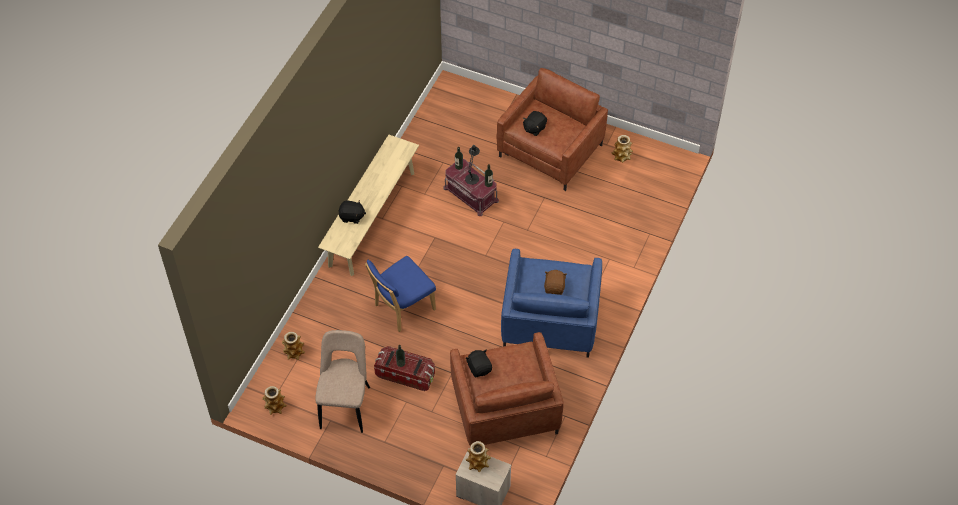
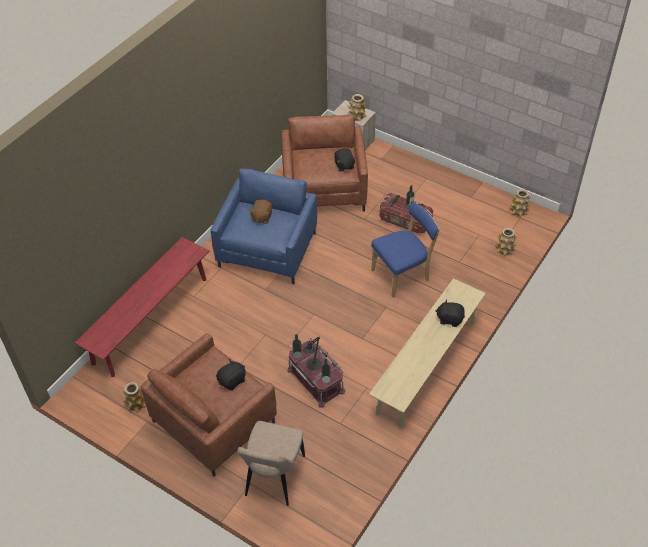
camera: 170 degrees left, 5 degrees down
(346, 405) = (457, 206): beige chair -> beige chair (273, 478)
(641, 230) = (151, 320): none -> red bench

